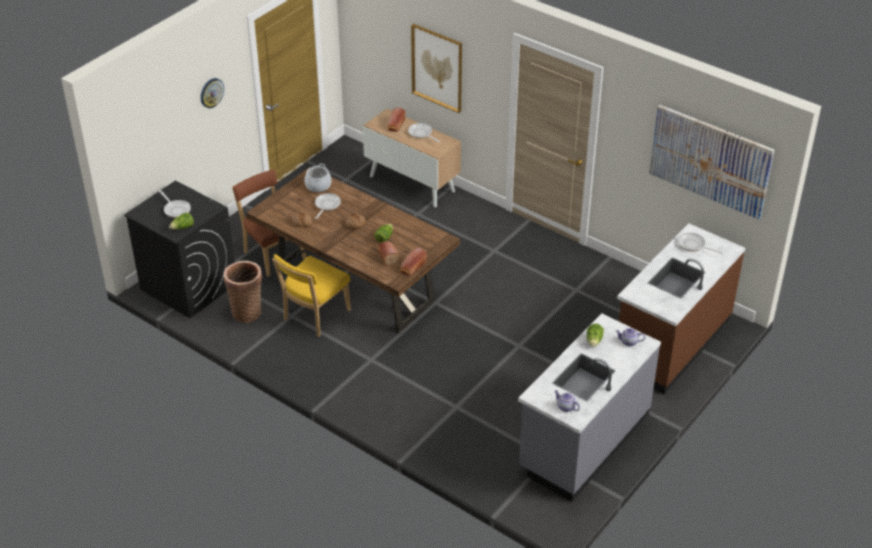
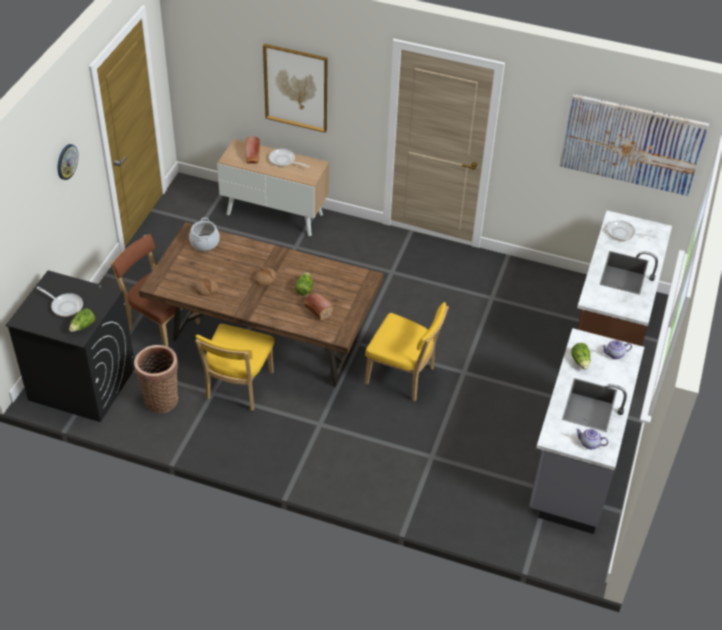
camera: 20 degrees left, 5 degrees up
(326, 205) = (224, 264): frying pan -> none
(412, 267) = (350, 317): bread -> none
(462, 338) = (403, 377): none -> yellow chair

